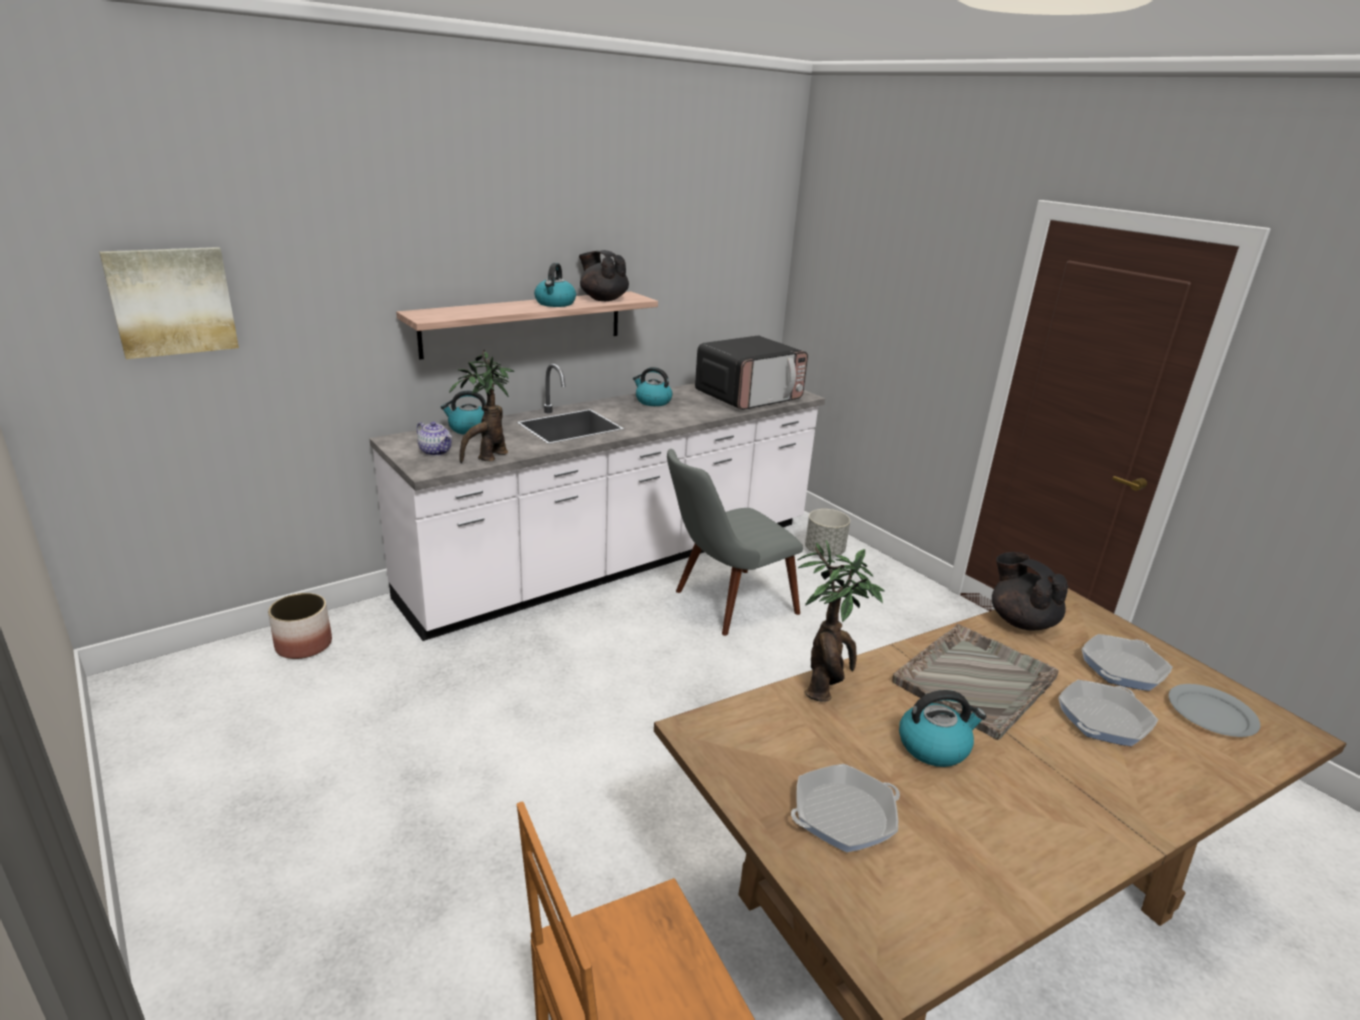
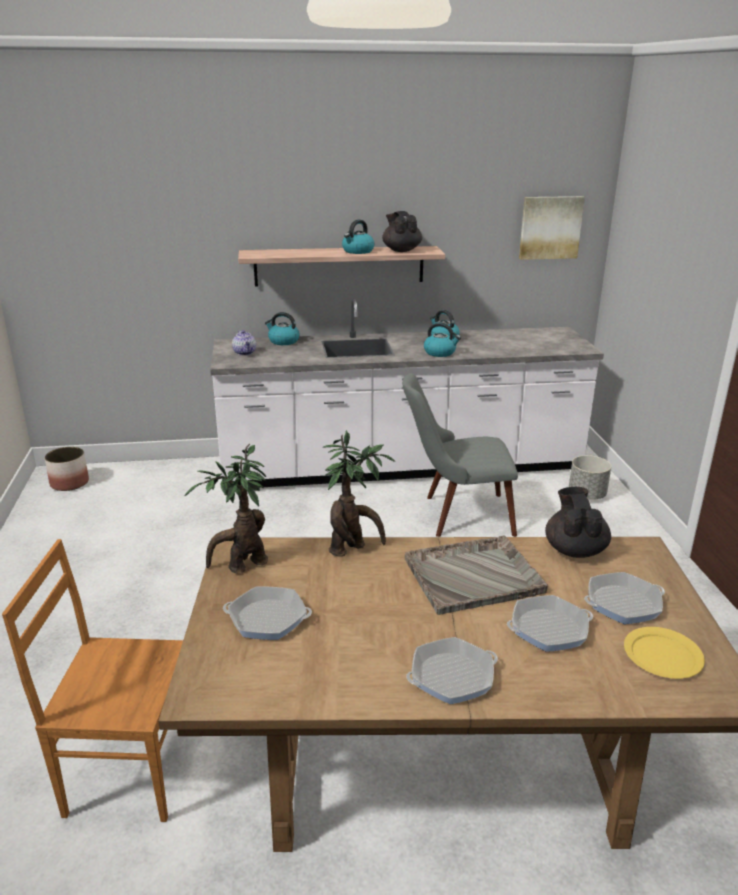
camera: 30 degrees right, 0 degrees up
(172, 301) = (94, 234): picture -> picture (550, 227)
(304, 645) = (155, 475): planter -> planter (70, 483)
(488, 457) = (273, 361): potted plant -> potted plant (242, 565)
(749, 396) = (531, 344): microwave -> none
(934, 746) = (382, 603): kettle -> kettle (440, 353)
(1095, 811) = (452, 676): none -> frying pan
(1211, 713) = (663, 655): grey plate -> yellow plate

